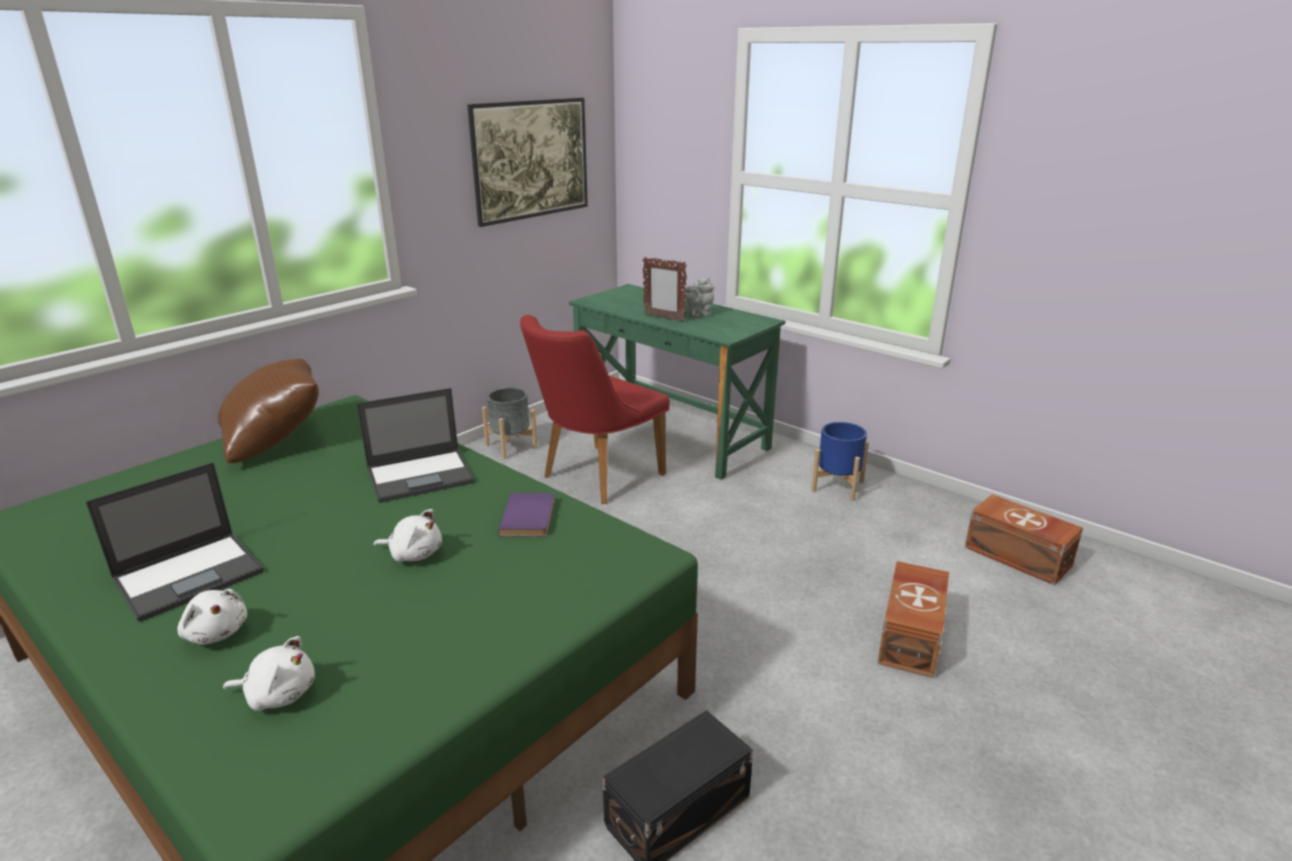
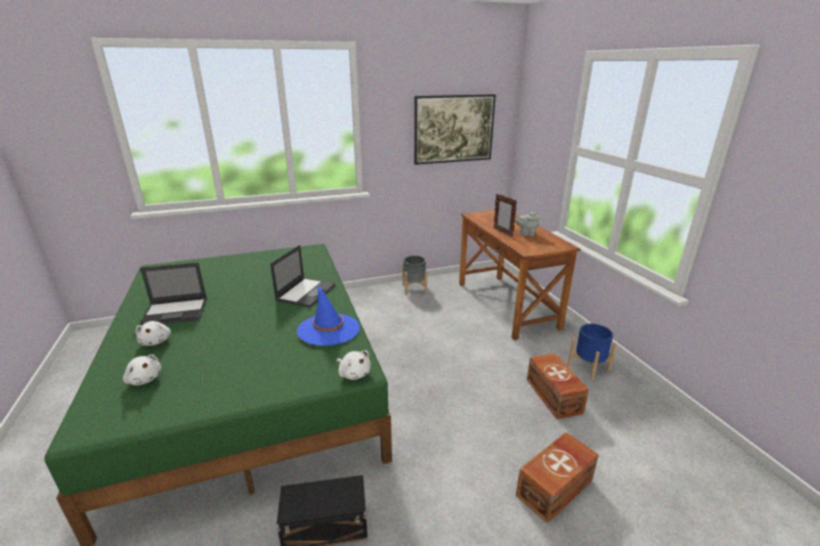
camera: 30 degrees right, 0 degrees up
(276, 441) = (269, 258): brown pillow -> none
(414, 554) = (260, 331): white plush toy -> white plush toy (354, 373)
(422, 475) = (306, 292): laptop -> laptop turned 75 degrees counterclockwise
(530, 517) = (328, 329): purple book -> blue hat
(594, 478) = (442, 318): red chair -> none
(672, 435) = (506, 305): green desk -> brown desk
(1018, 557) = (692, 466): brown storage box -> brown storage box (553, 396)

